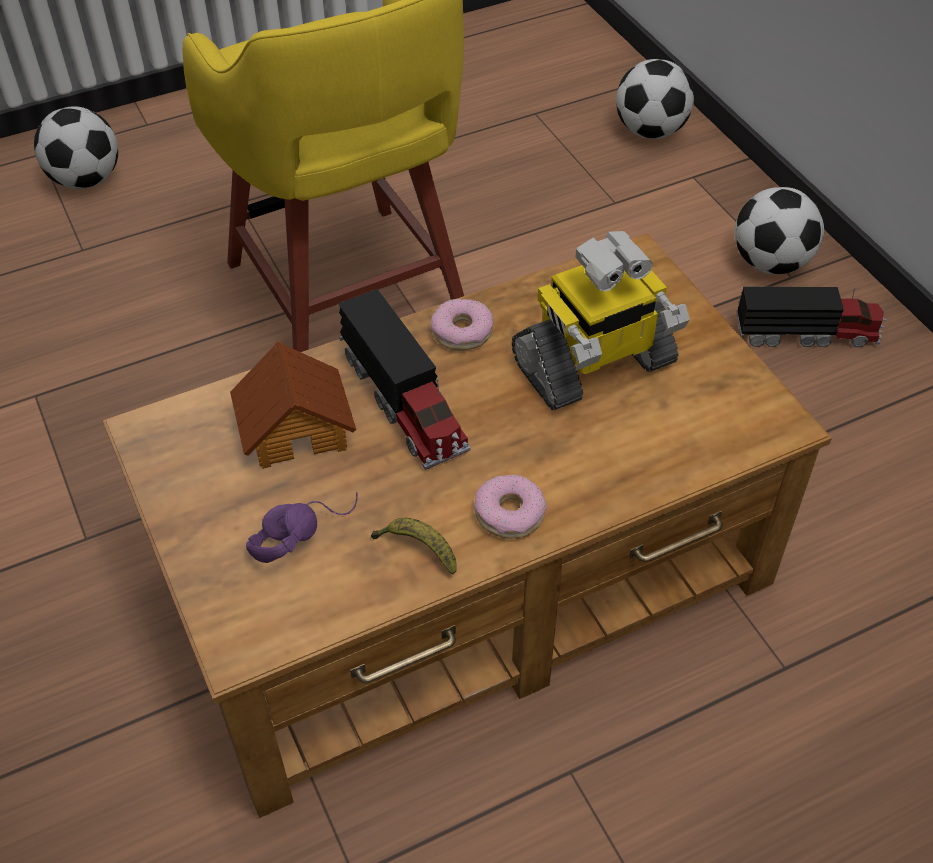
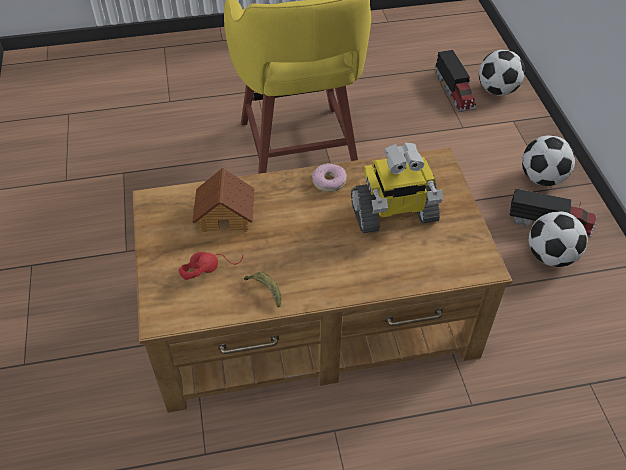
camera: 15 degrees right, 0 degrees up
(86, 180) = (182, 65): football -> football (550, 256)
(301, 530) = (210, 267): purple headphones -> red headphones
(404, 401) = (286, 212): toy truck -> toy truck (454, 91)
(509, 513) = (319, 282): donut -> none

